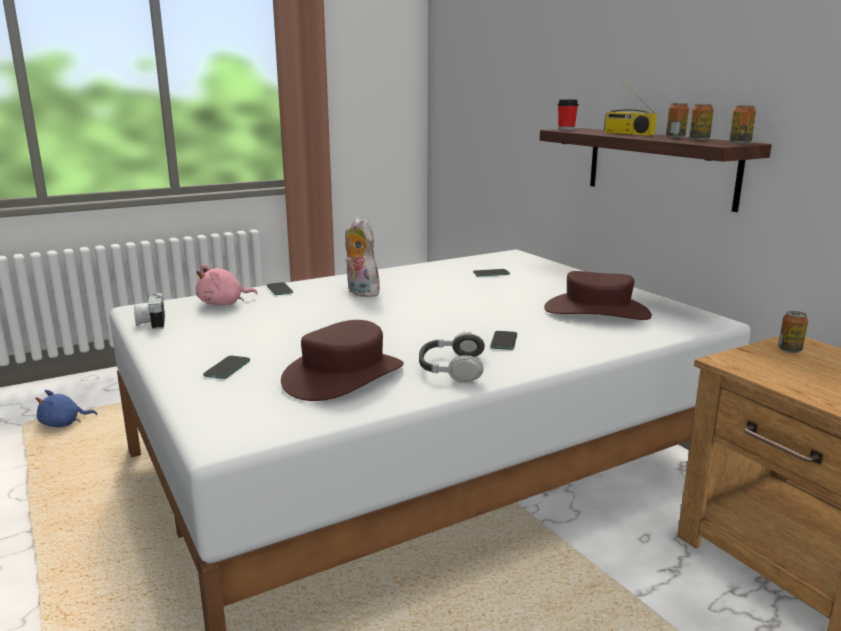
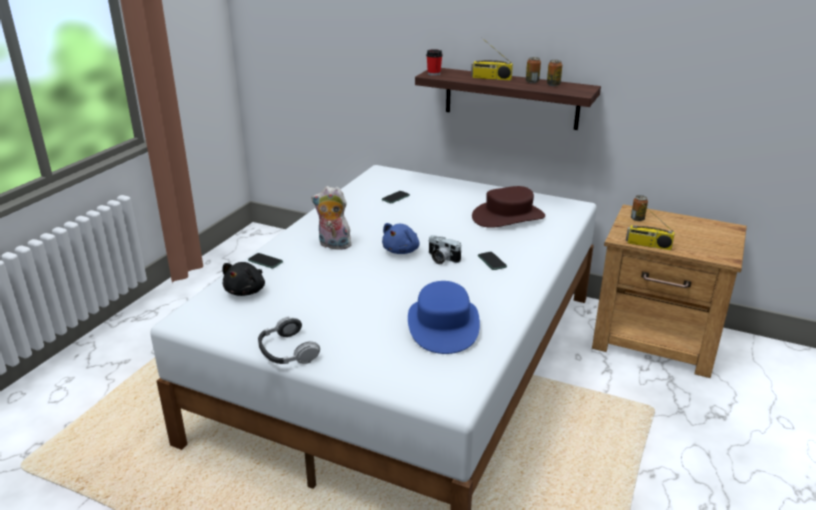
camera: 35 degrees left, 10 degrees up
(63, 424) = (63, 449): blue plush toy -> blue plush toy (402, 250)
(151, 323) = (223, 330): camera -> camera (441, 259)
(223, 304) = (246, 291): pink plush toy -> black plush toy
(227, 368) = (360, 349): phone -> none
(343, 375) = (443, 325): brown hat -> blue hat
(451, 368) = (493, 294): headphones -> headphones (287, 351)
(739, 143) = (585, 88): can -> none
(762, 377) = (648, 245): none -> radio

